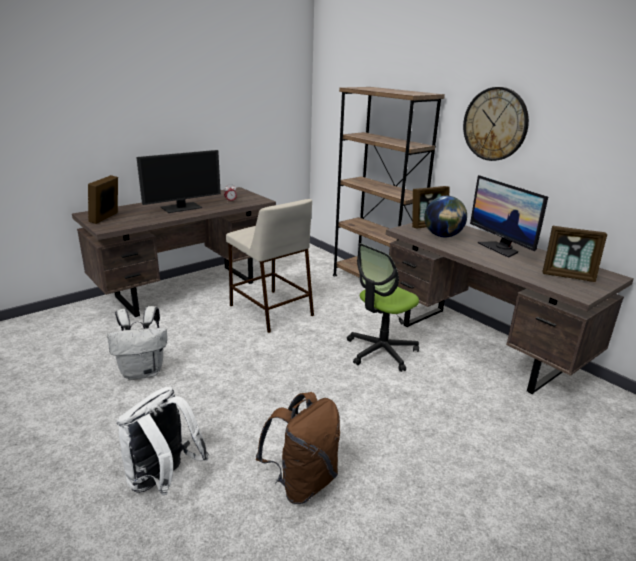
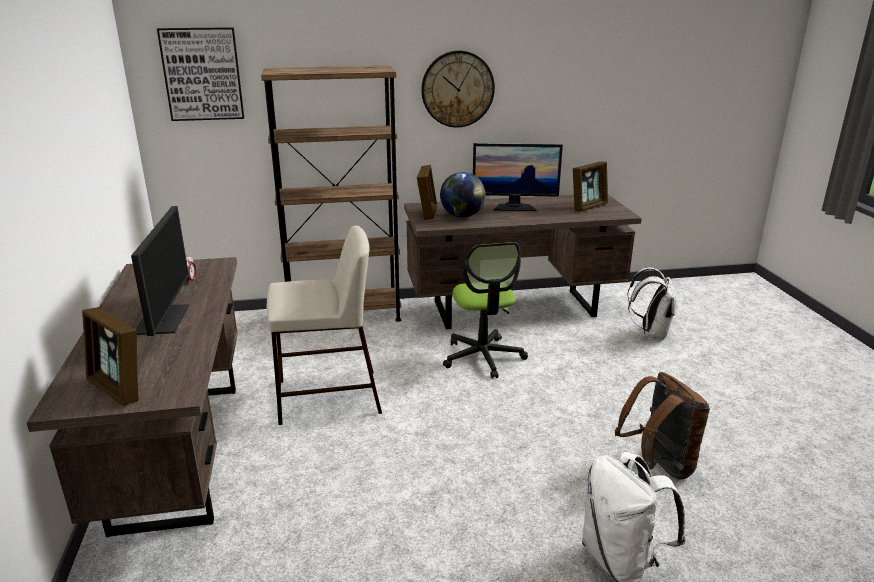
camera: 60 degrees left, 0 degrees up
(143, 371) = (387, 540): white backpack -> white backpack (651, 333)
(342, 87) = (202, 74): none -> picture

